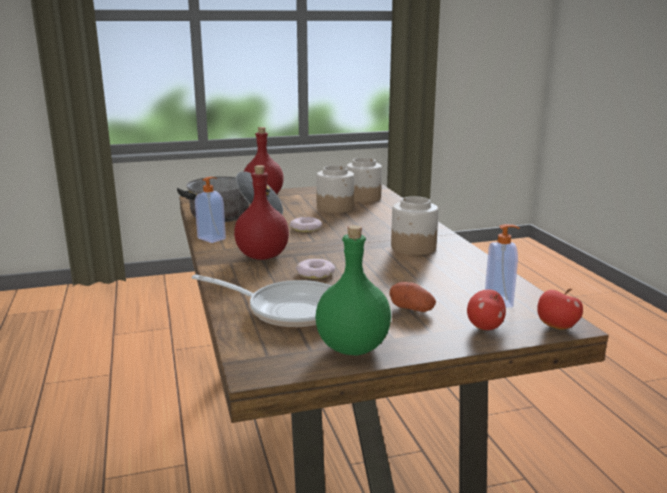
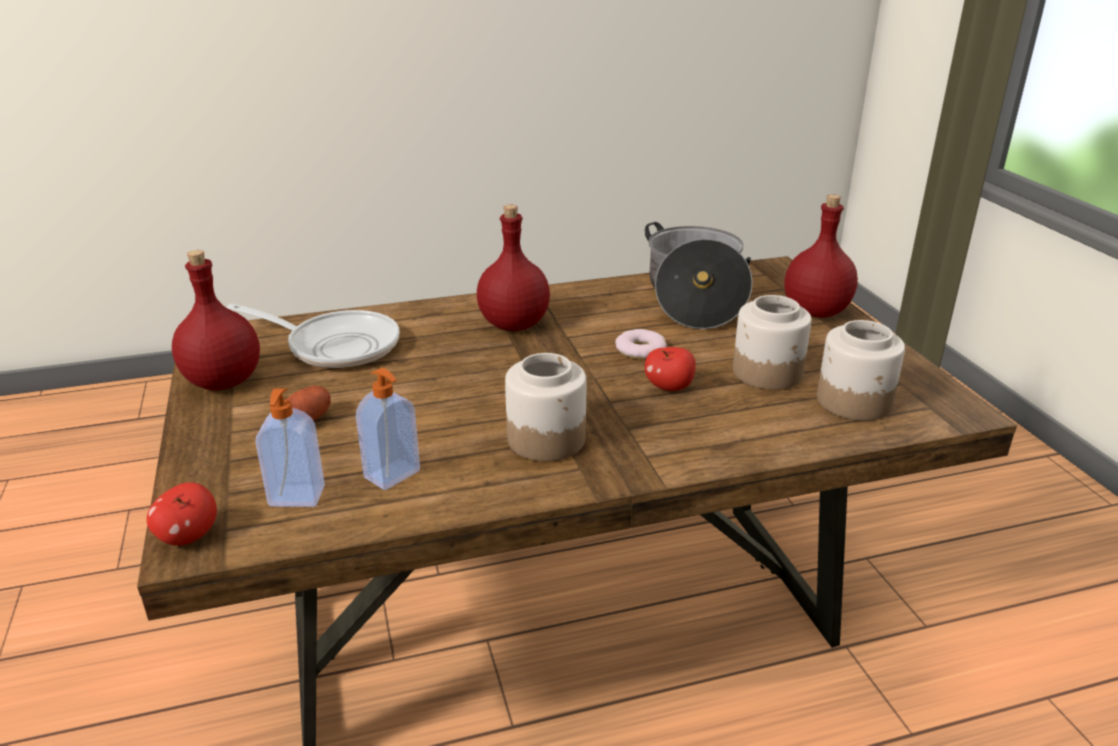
camera: 90 degrees right, 10 degrees up
(212, 238) = (586, 291): soap dispenser -> soap dispenser (393, 475)
(288, 310) = (336, 346): frying pan -> frying pan turned 90 degrees counterclockwise
(315, 273) = (446, 359): donut -> none
(353, 348) = (221, 382): green bottle -> red bottle
(485, 327) = (222, 473): apple -> apple (669, 387)

